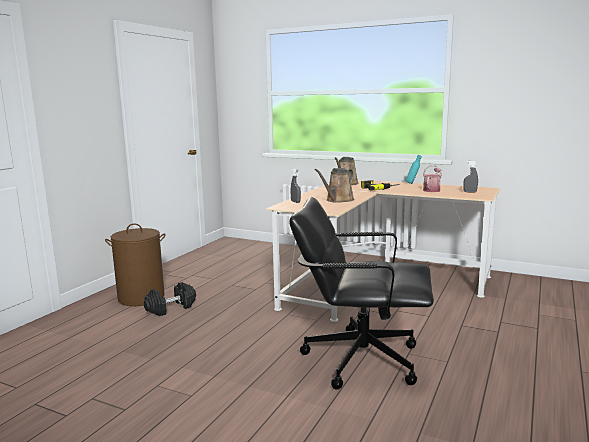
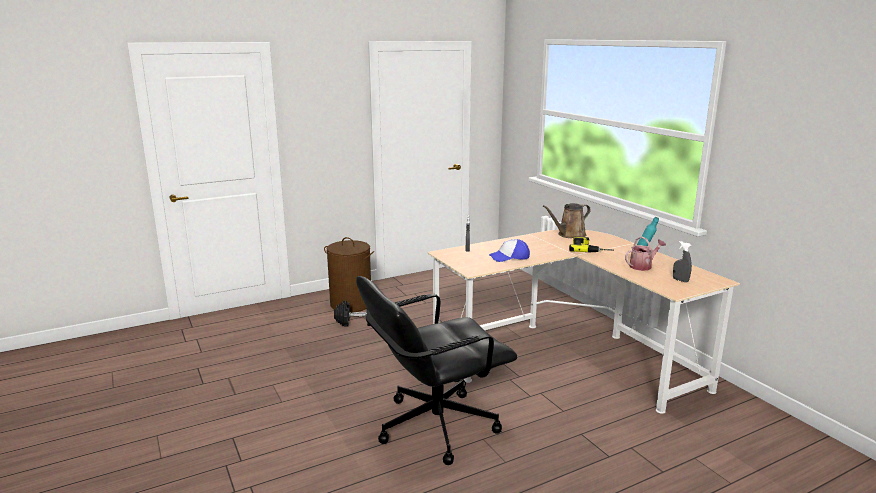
camera: 35 degrees right, 5 degrees up
(338, 200) = (509, 257): brown watering can -> cap
(360, 358) = (435, 425): black office chair -> black office chair turned 75 degrees counterclockwise

